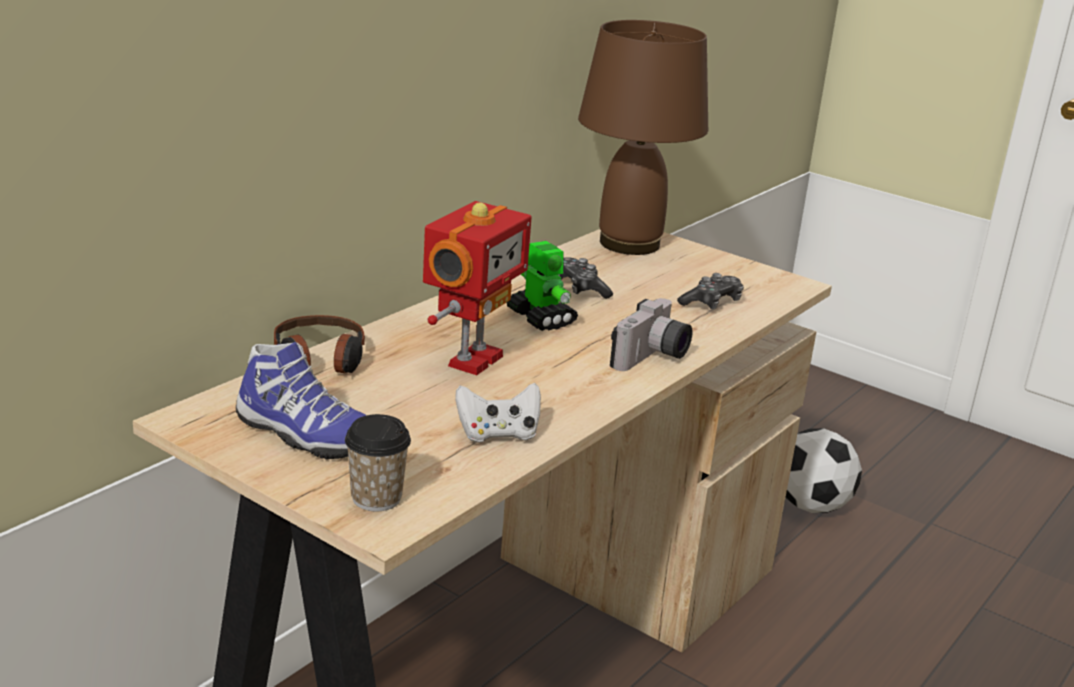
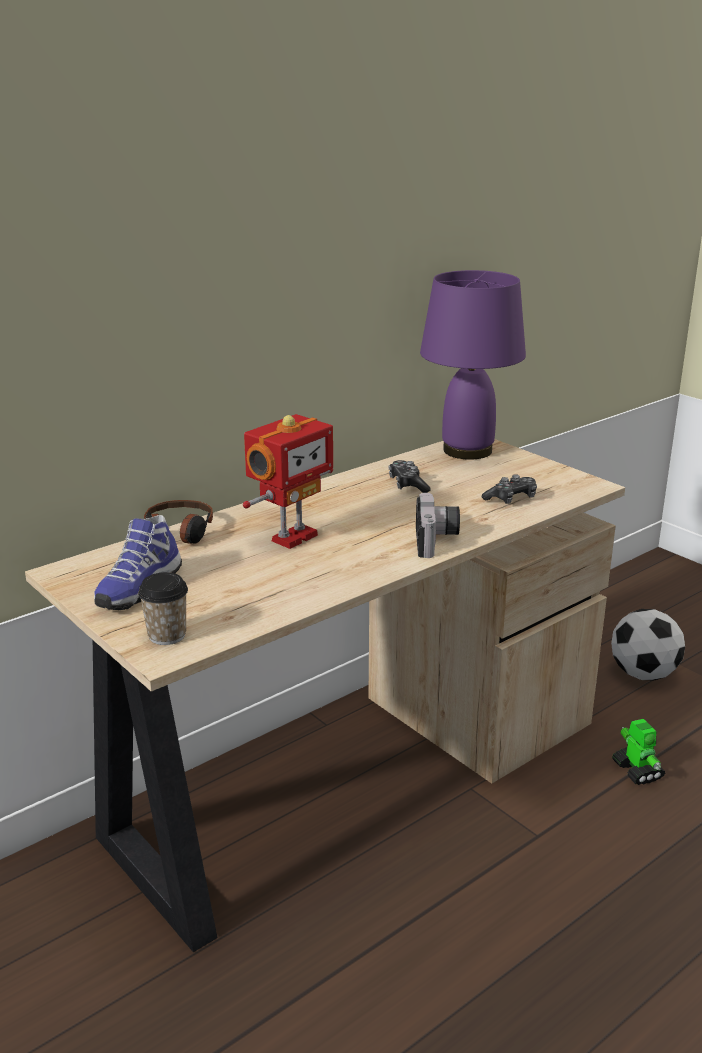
camera: 15 degrees right, 0 degrees up
(303, 436) = (137, 588): shoe -> shoe turned 75 degrees clockwise
(498, 434) = (282, 593): white game controller -> none
(540, 318) = (363, 507): toy robot -> toy robot (637, 770)
(628, 244) = (466, 451): brown table lamp -> purple table lamp
(652, 358) = (437, 541): camera -> camera turned 45 degrees counterclockwise

